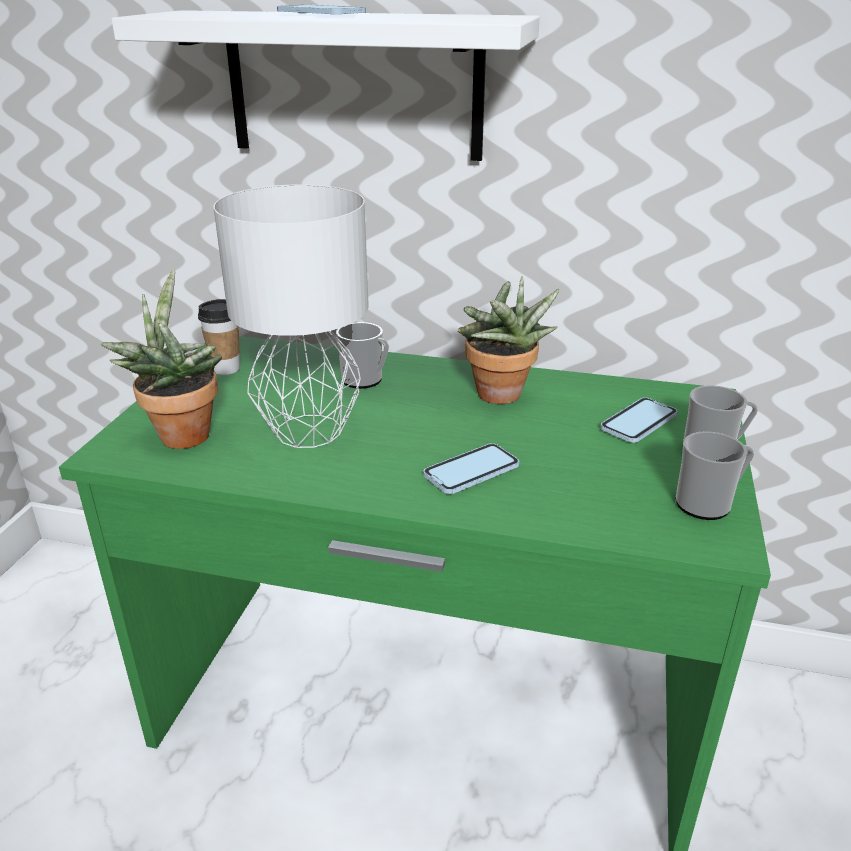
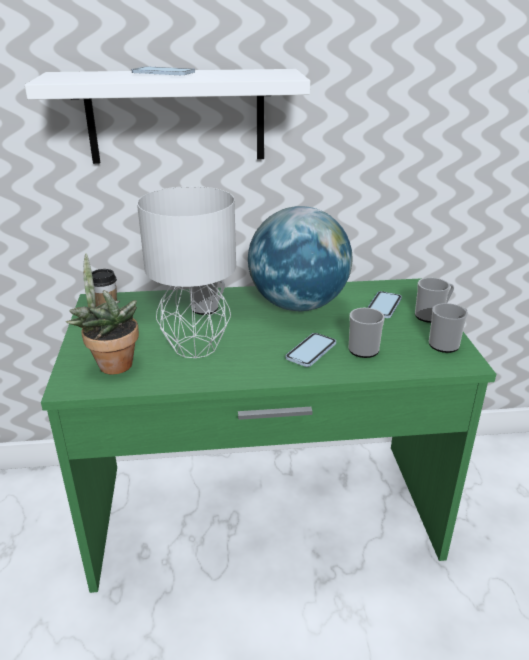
camera: 20 degrees left, 0 degrees up
(501, 397) = (298, 305): potted plant -> globe
(558, 482) = (363, 347): none -> mug

